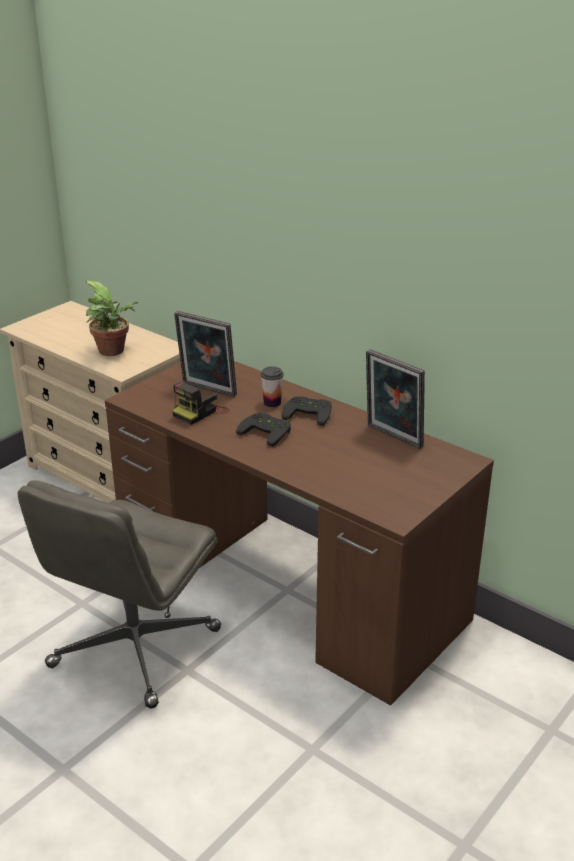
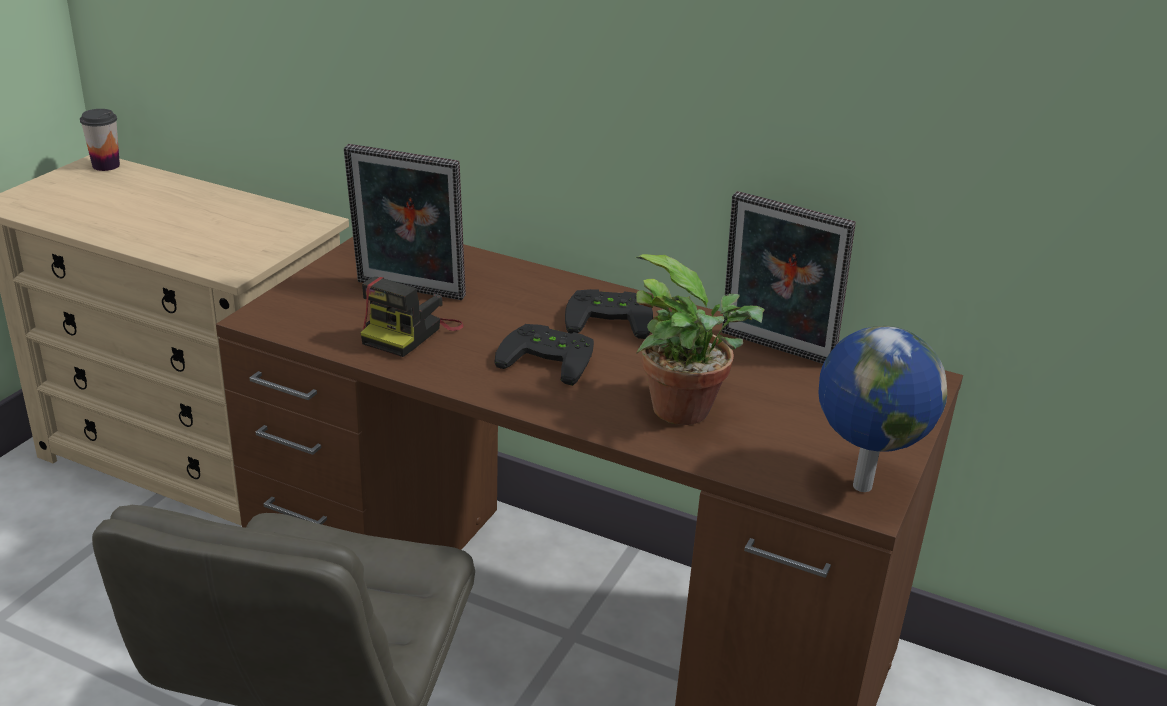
camera: 15 degrees left, 0 degrees up
(114, 352) = (205, 235): potted plant -> potted plant (689, 412)
(272, 403) = (535, 305): cup -> cup (106, 165)
(399, 510) = (859, 485): none -> globe

